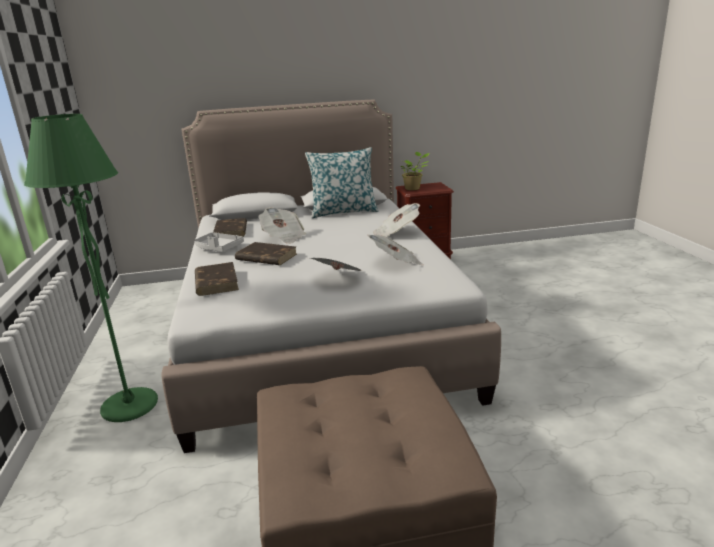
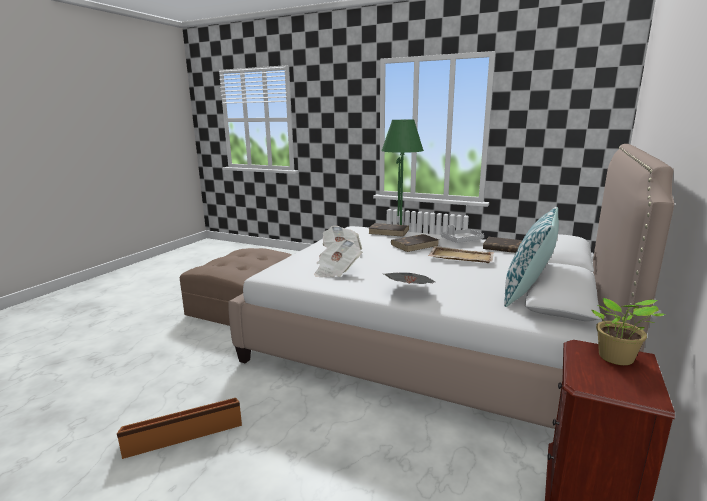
camera: 125 degrees right, 5 degrees down
(283, 237) = (460, 256): newspaper -> beige tray
(588, 367) = (184, 432): none -> brown storage box

